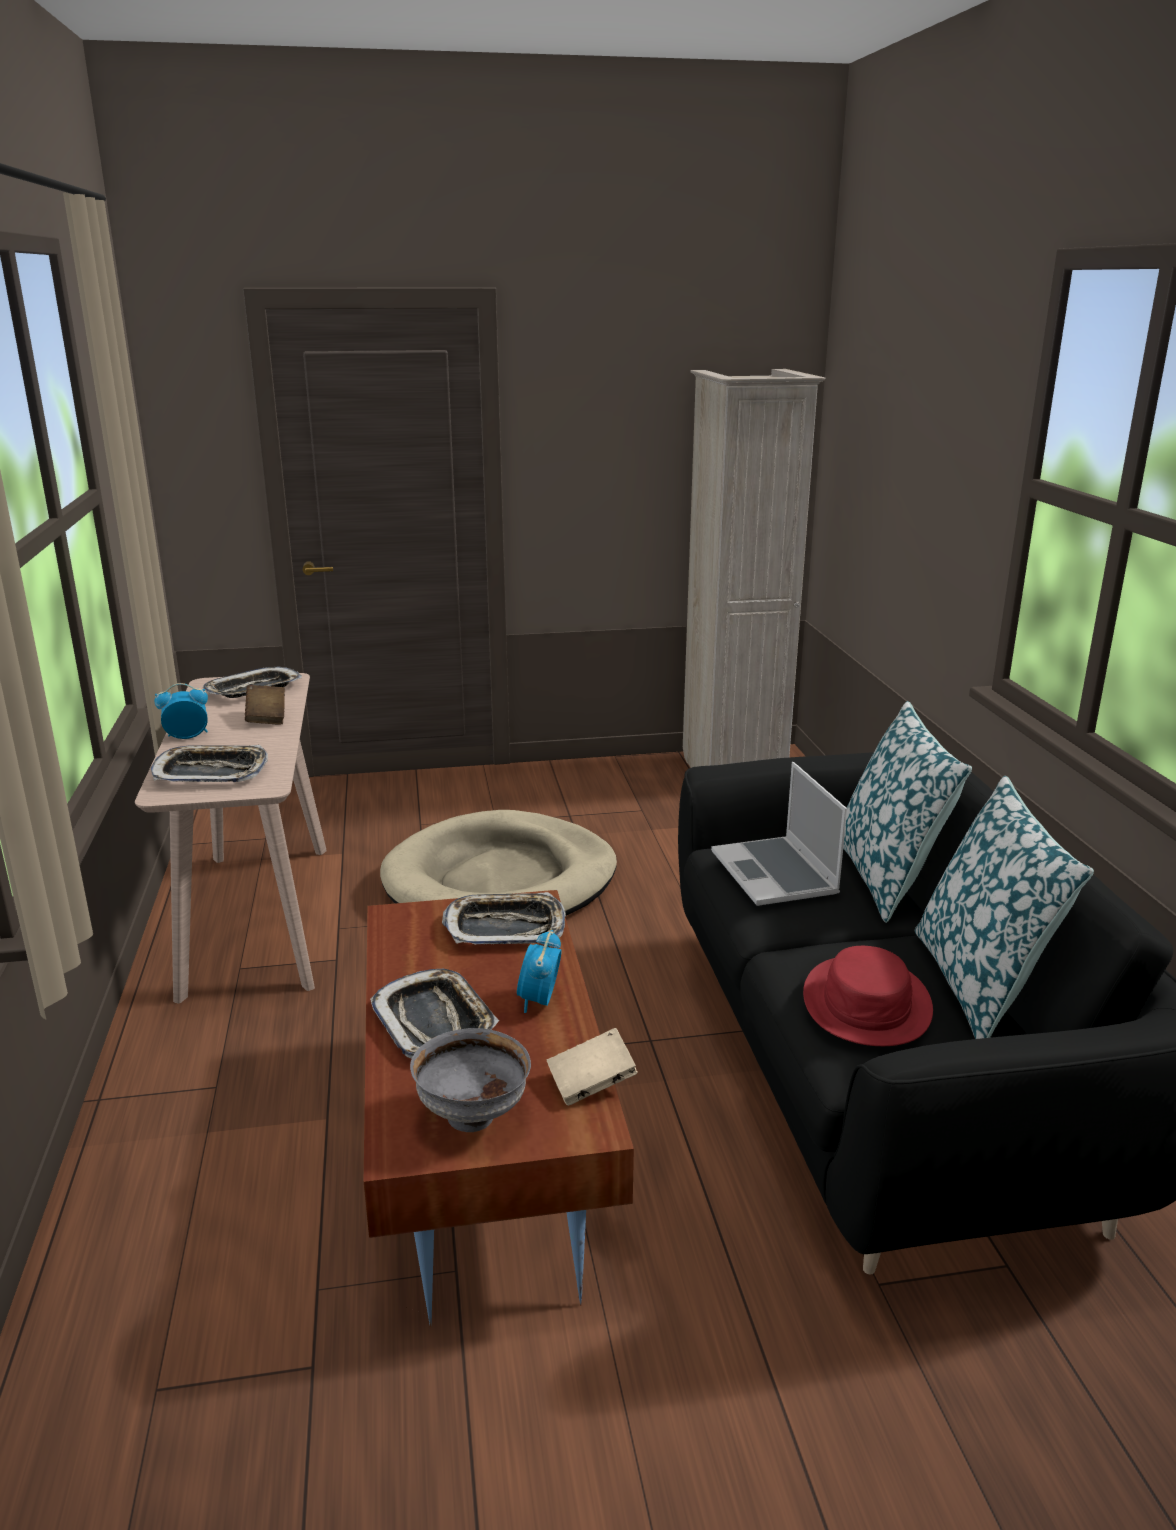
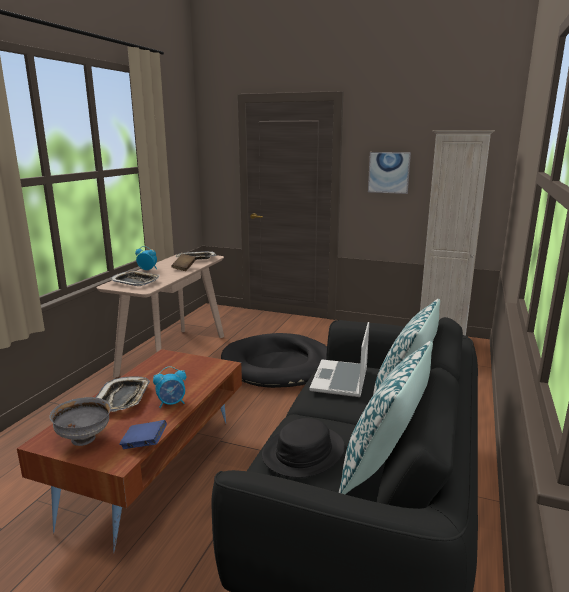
camera: 30 degrees right, 5 degrees down
(501, 881) = (279, 365): beige dog bed -> black dog bed
(505, 927) = (199, 371): tray -> none
(539, 1001) = (172, 403): alarm clock -> alarm clock turned 150 degrees counterclockwise
(591, 1083) = (144, 444): beige book -> blue book
(601, 454) = (389, 172): none -> picture
(867, 1003) = (304, 452): red hat -> black hat

